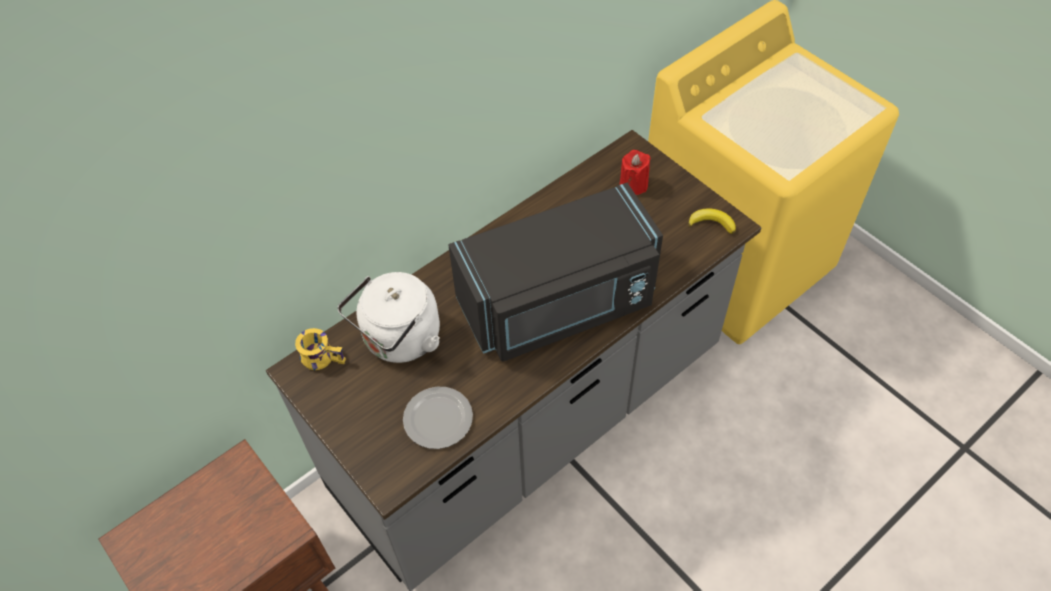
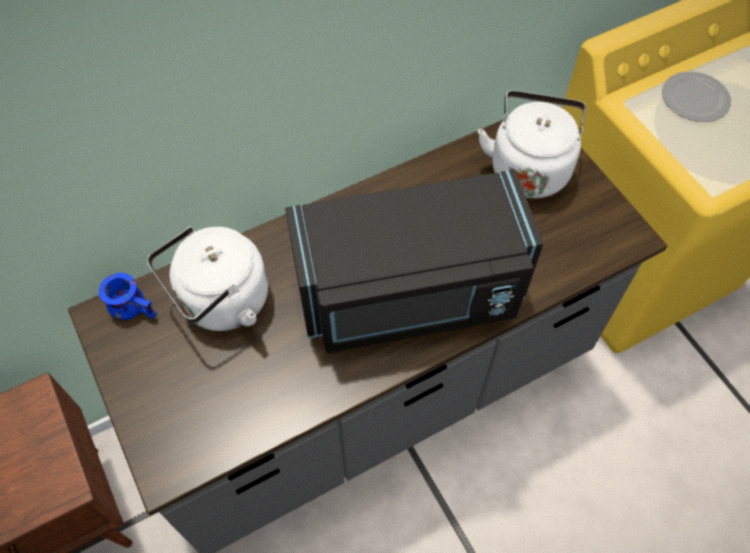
camera: 10 degrees right, 5 degrees up
(323, 356) = (133, 304): yellow mug -> blue mug
(439, 420) = (240, 407): plate -> plate (695, 100)
(633, 185) = (528, 168): red candle -> white kettle
(712, 223) = (609, 230): banana -> none

